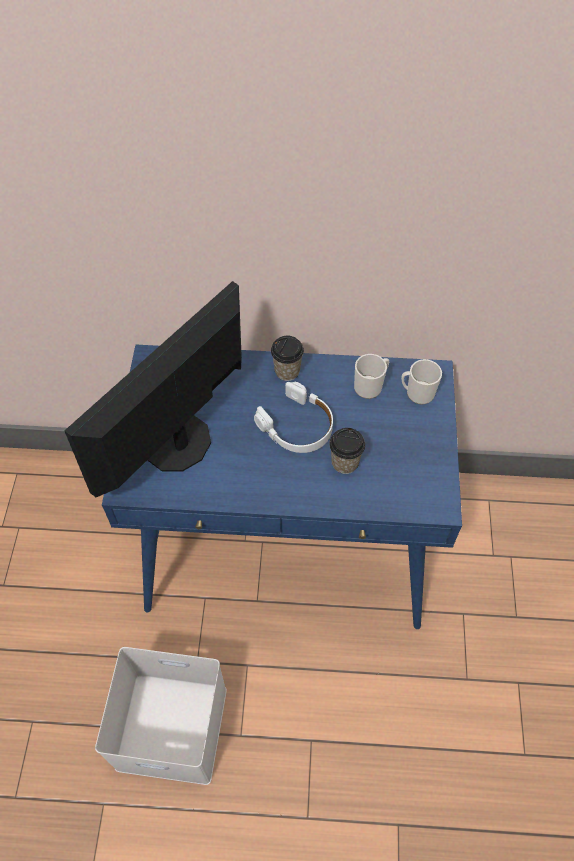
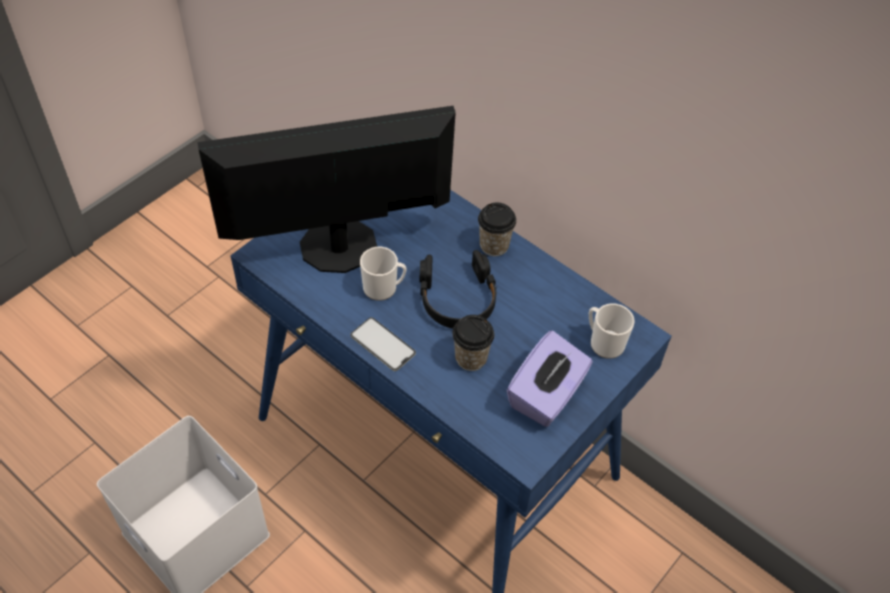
camera: 35 degrees right, 5 degrees down
(277, 494) = (382, 344): none -> phone
(297, 426) = (457, 298): white headphones -> black headphones
(370, 386) = (562, 307): mug -> mug (383, 288)
(415, 454) = (546, 395): none -> purple tissue box

